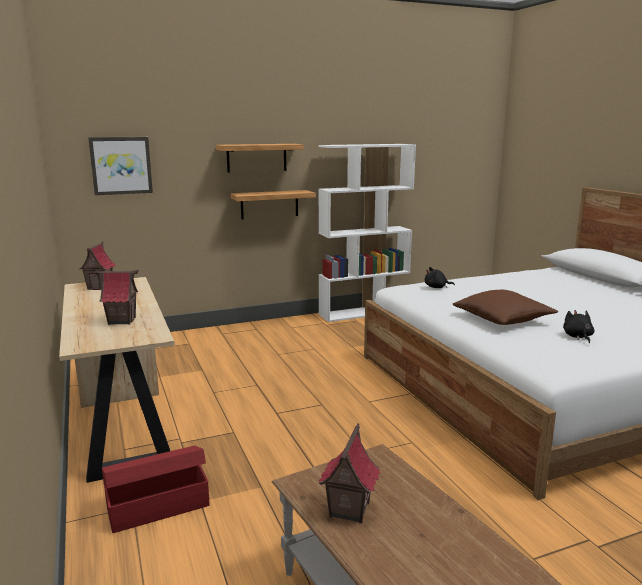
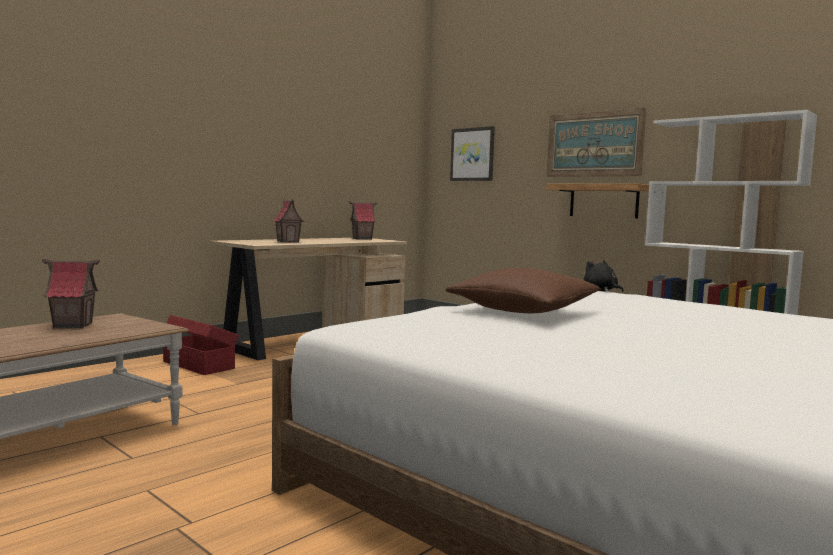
camera: 65 degrees right, 10 degrees down
(256, 157) = (594, 144): shelf -> picture
(577, 337) = (505, 333): black plush toy -> none

